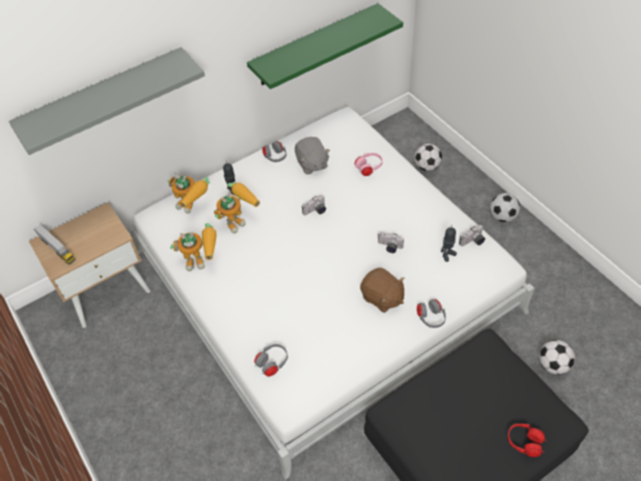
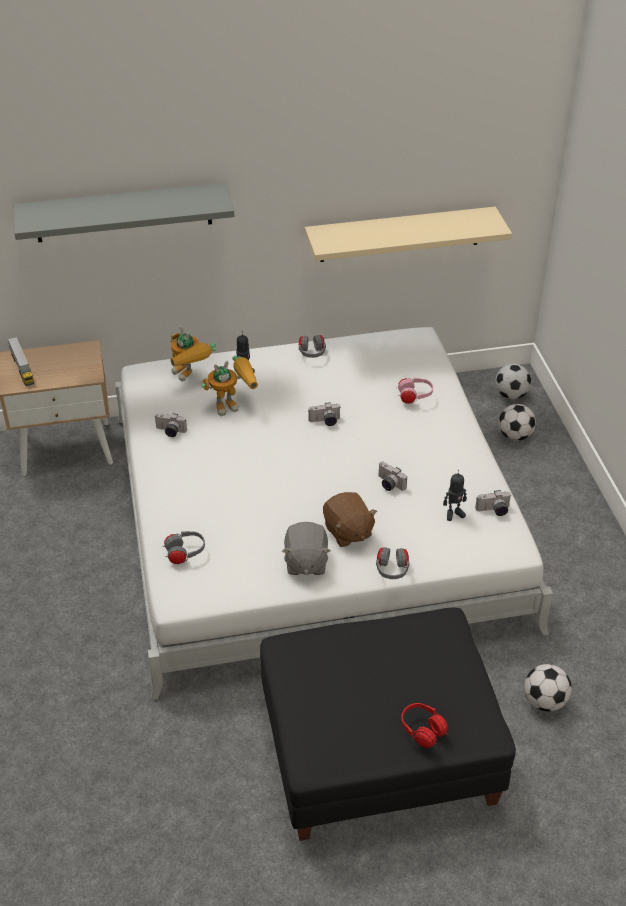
camera: 20 degrees right, 10 degrees down
(202, 261) = (170, 432): toy robot -> camera
(312, 164) = (350, 373): grey plush toy -> grey plush toy (305, 562)
(315, 45) = (400, 234): green shelf -> beige shelf
(502, 217) = (579, 520): football -> football (511, 395)

